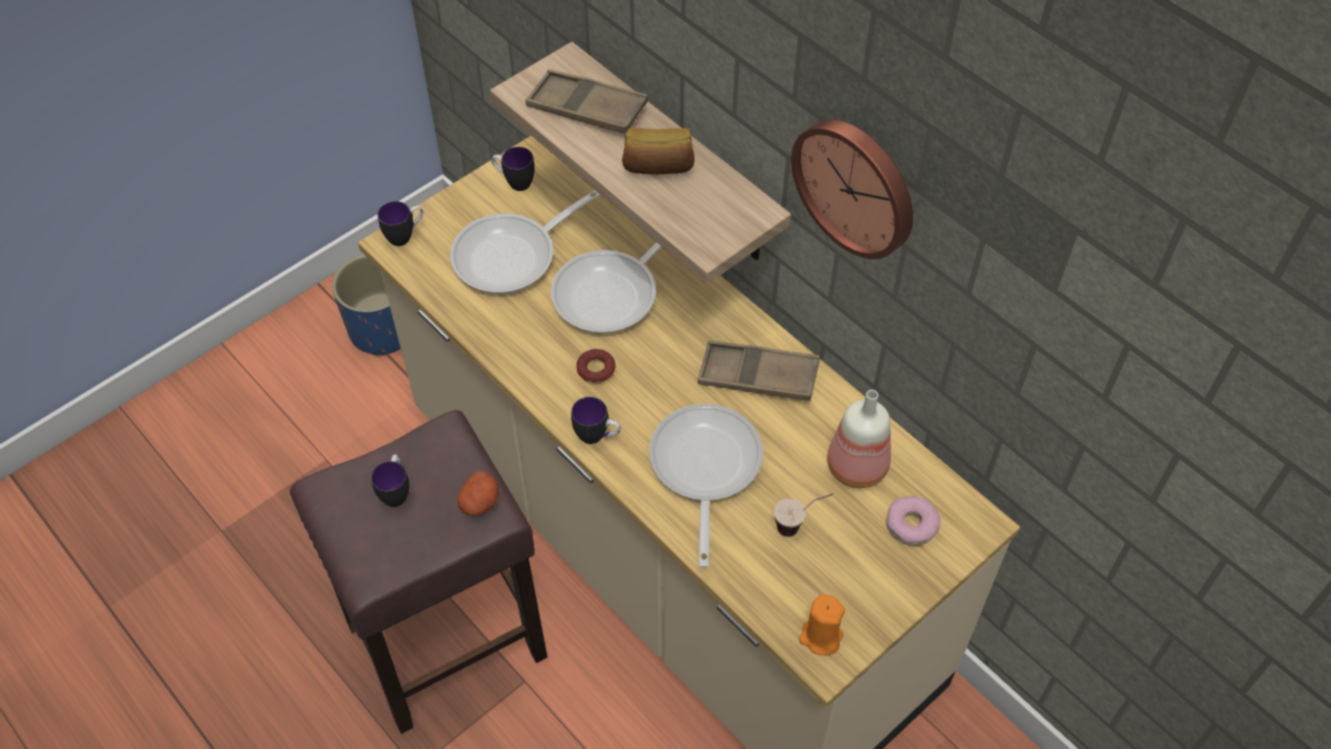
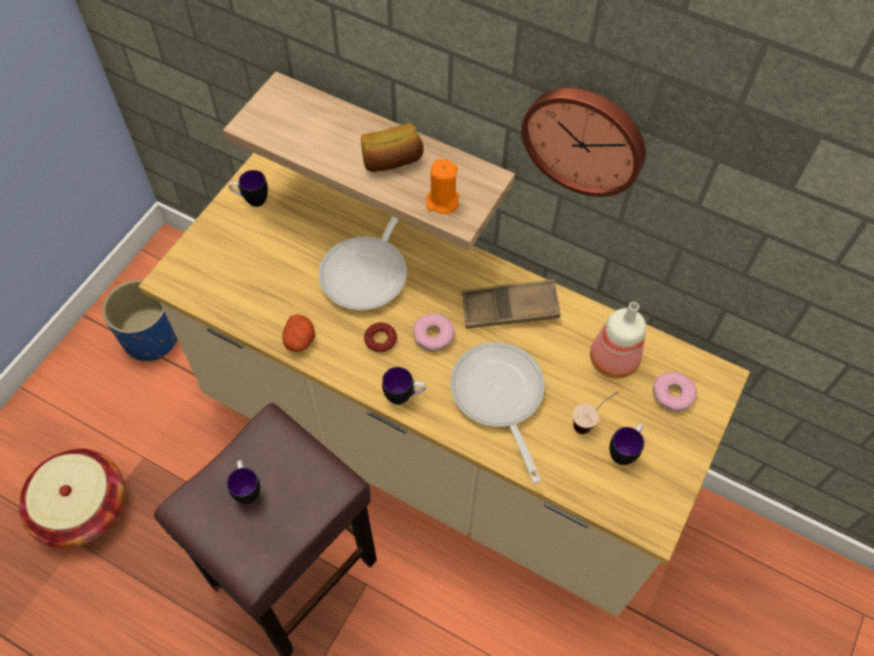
camera: 20 degrees left, 5 degrees up
(240, 494) = (82, 507): none -> basket
(405, 236) = (177, 270): mug -> mug (624, 451)
(480, 502) = (321, 477): potato -> potato (300, 340)
(513, 256) = (275, 262): frying pan -> none
(587, 108) = (312, 126): brown tray -> none
(657, 381) = (433, 336): none -> donut
(820, 637) = (643, 508): orange candle -> orange candle (442, 202)

